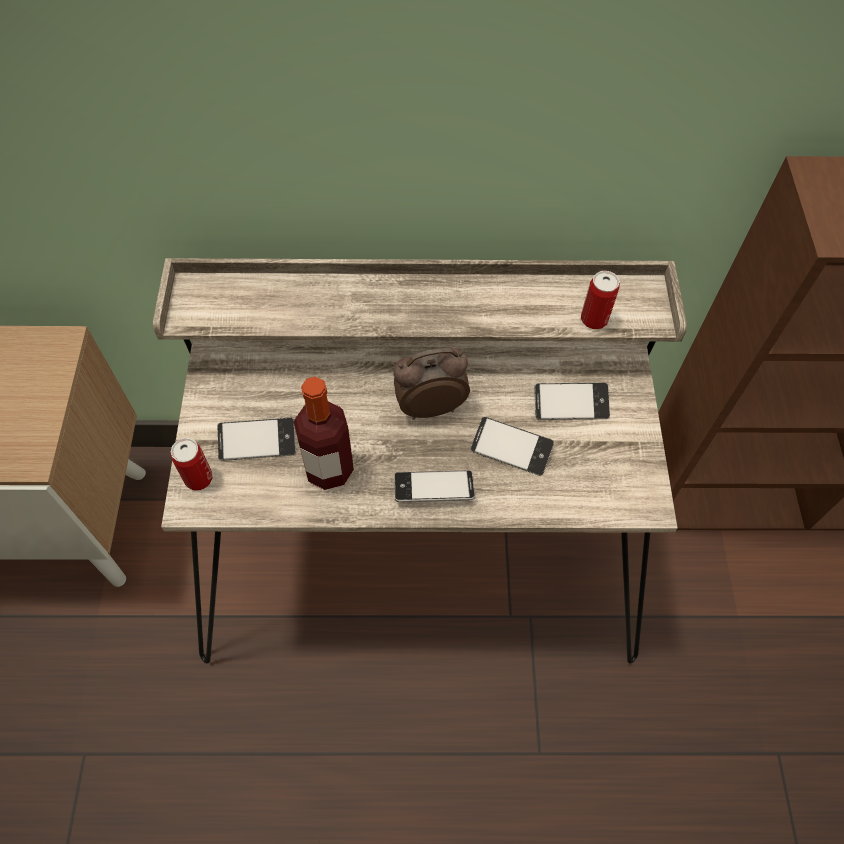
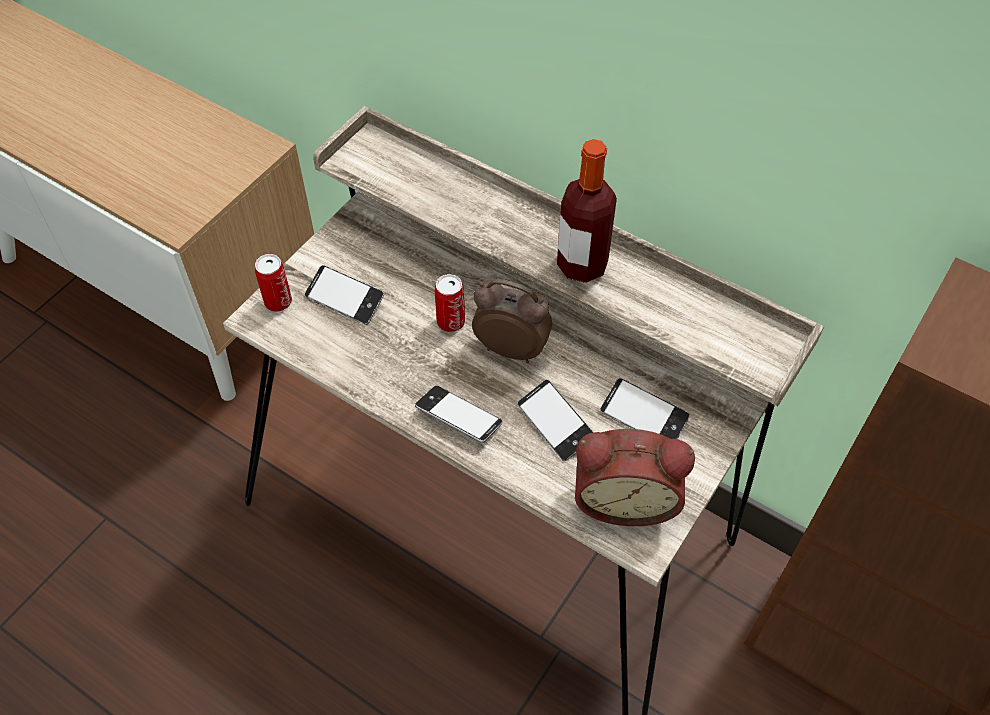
camera: 35 degrees right, 5 degrees down
(329, 469) = (385, 352): bottle -> bottle (582, 265)
(594, 319) = (702, 340): can -> can (451, 322)
(606, 477) = (624, 497): none -> alarm clock

